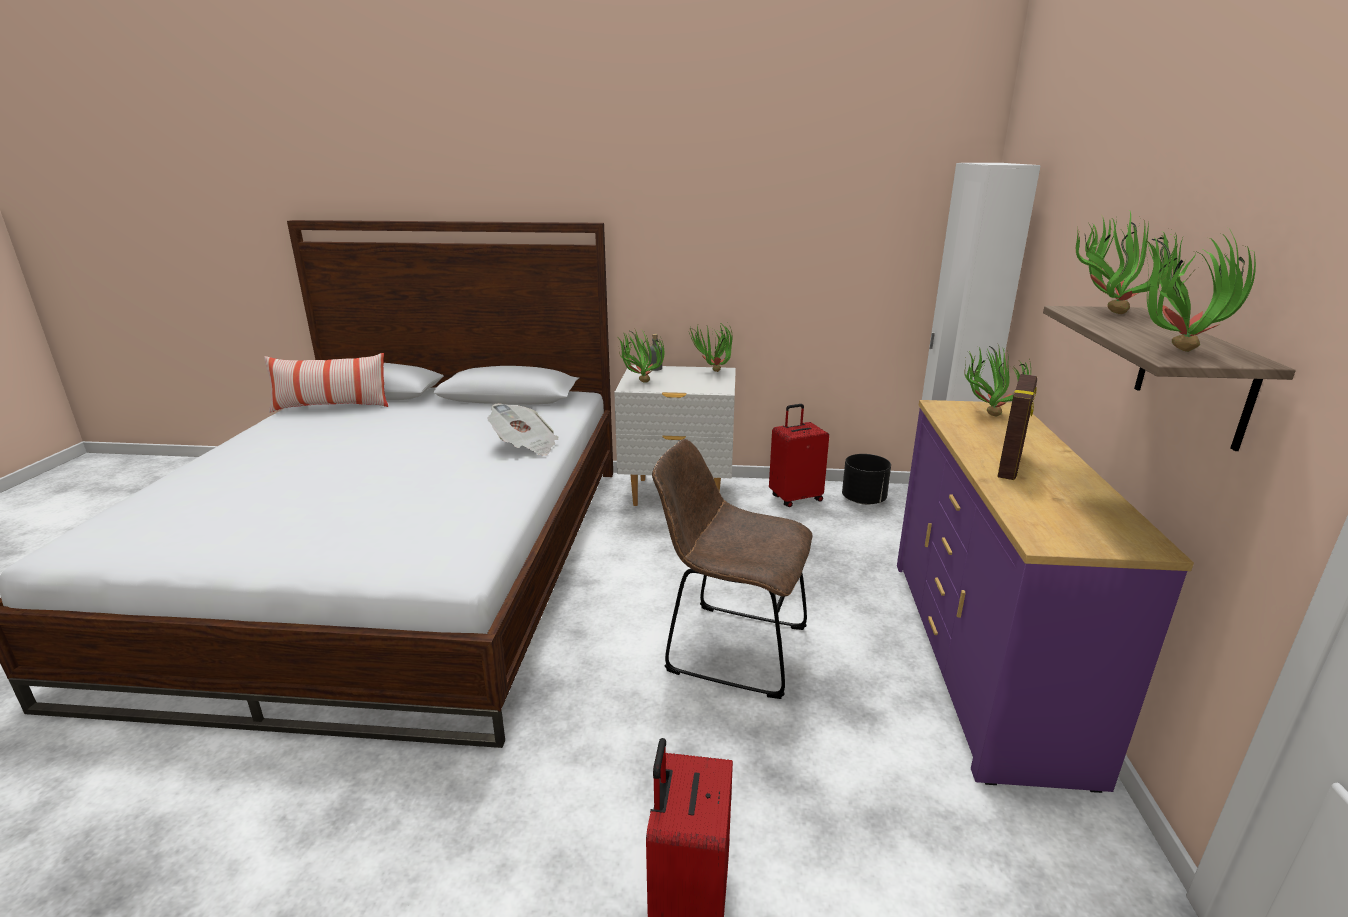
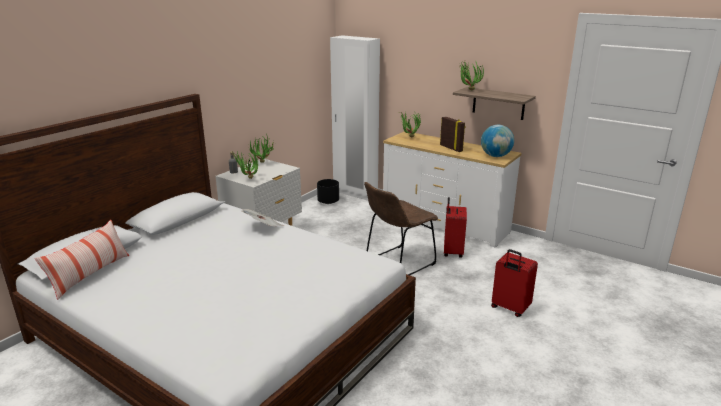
camera: 60 degrees left, 0 degrees up
(795, 498) = (307, 214): red suitcase -> red suitcase (452, 252)
(982, 656) = (444, 223): purple dresser -> white dresser
(1072, 528) = (495, 156): none -> globe
(1168, 350) = (512, 97): potted plant -> none

